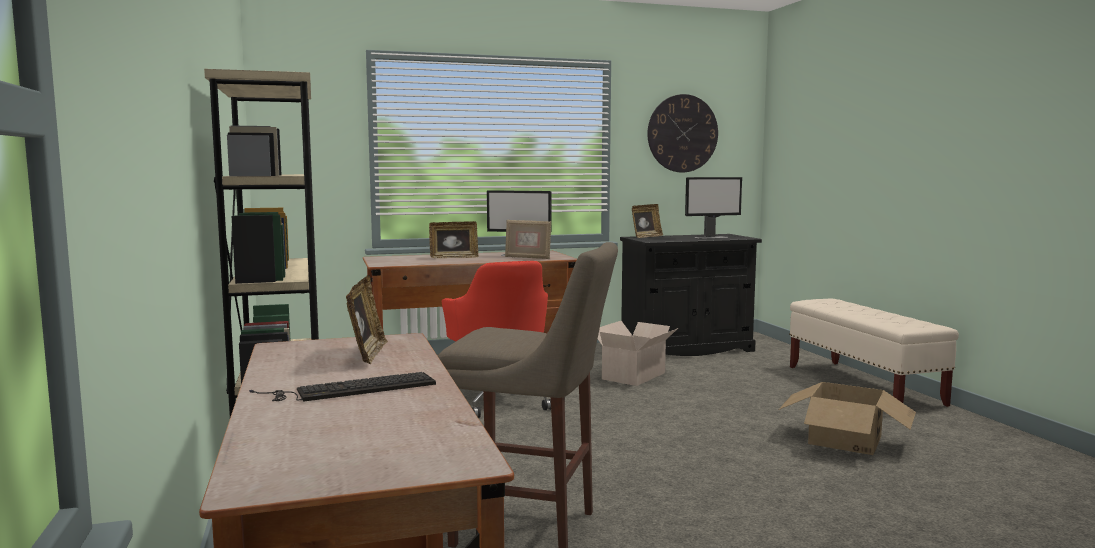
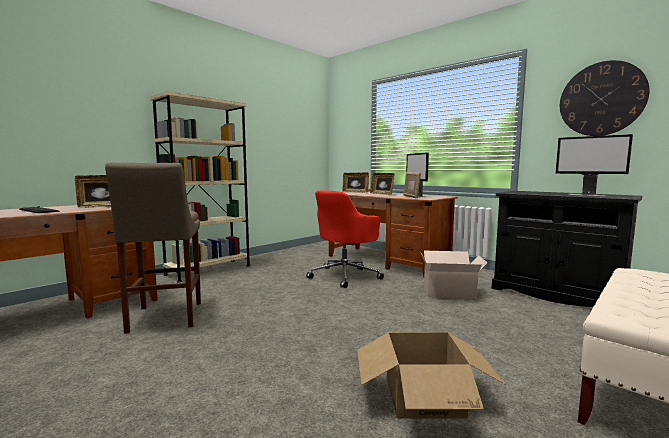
camera: 60 degrees right, 0 degrees up
(646, 236) = (531, 191): picture frame -> picture frame (355, 192)

